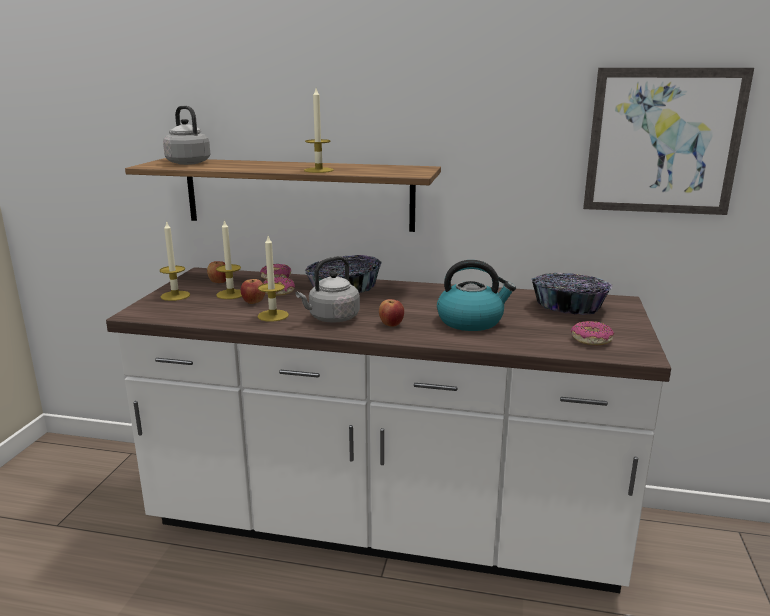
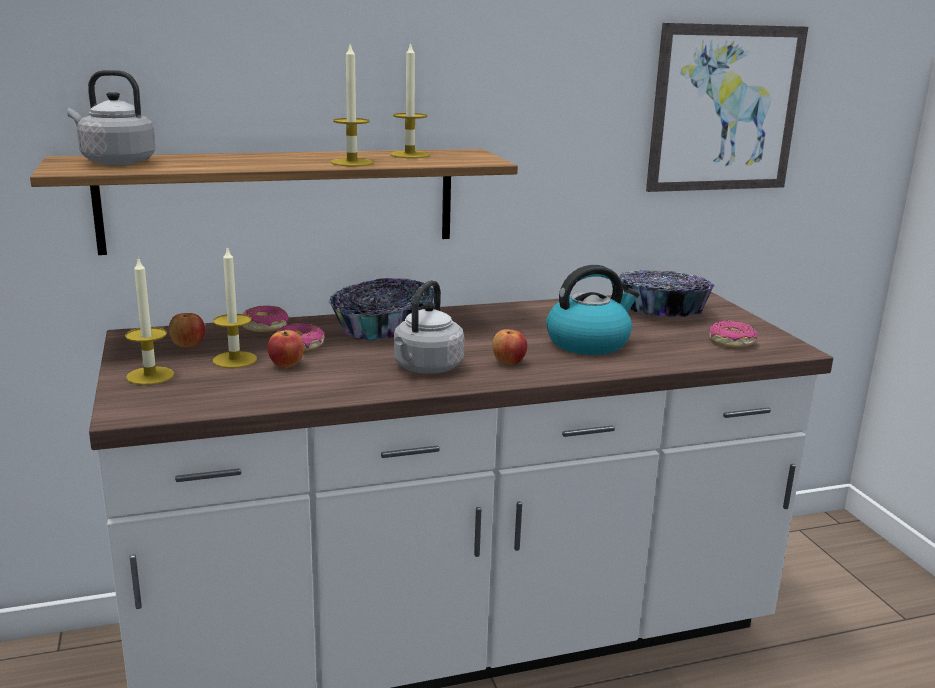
camera: 30 degrees left, 0 degrees up
(273, 315) = (343, 378): candle -> candle (409, 155)

